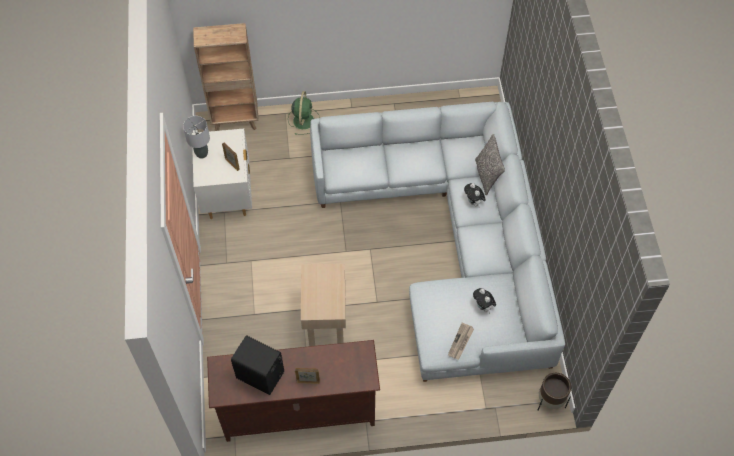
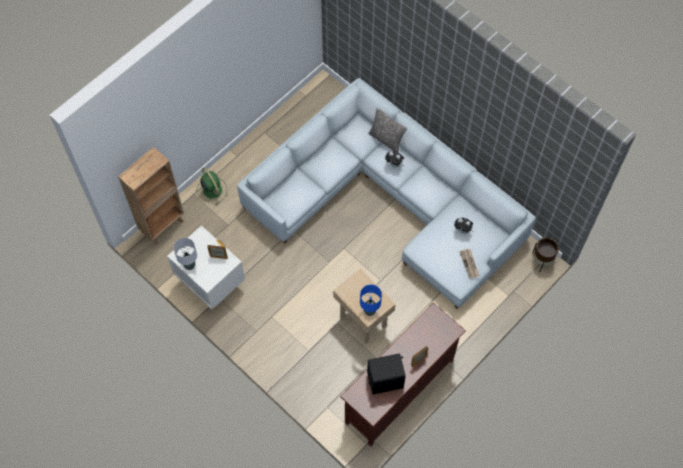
camera: 40 degrees left, 5 degrees up
(315, 307) = (370, 311): none -> blue table lamp

